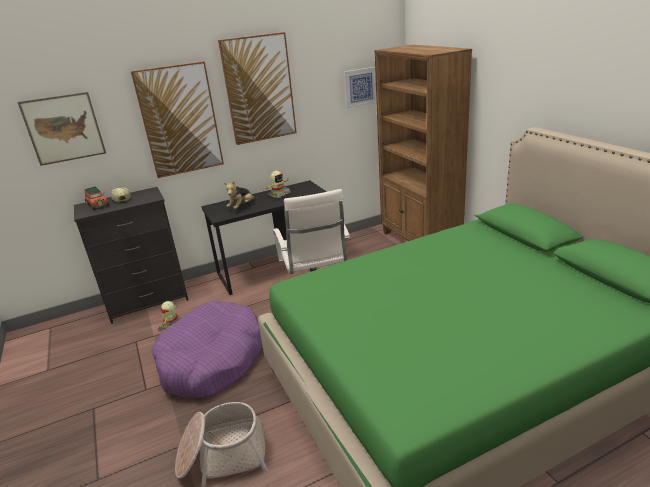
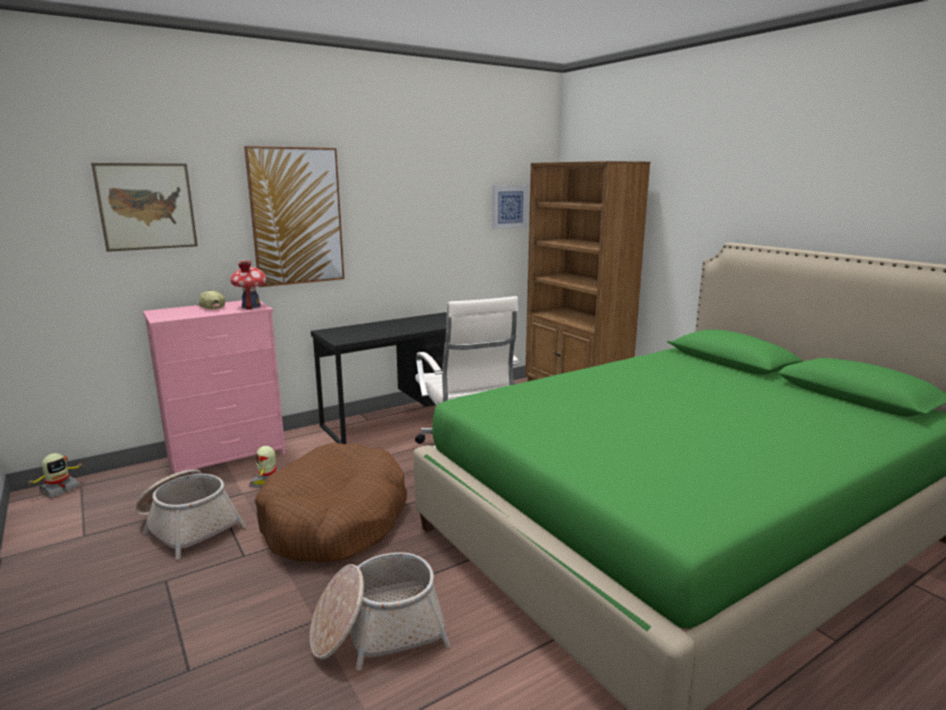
camera: 10 degrees left, 10 degrees down
(97, 204) = (178, 311): toy car -> none
(114, 363) = (189, 526): none -> basket
(149, 197) = (251, 306): none -> toy house
(149, 302) = (228, 456): black dresser -> pink dresser
(212, 360) = (335, 520): purple dog bed -> brown dog bed
(241, 206) = (366, 332): plush toy -> none
(259, 89) = (395, 192): picture -> none
(279, 194) = (411, 322): toy robot -> toy robot (59, 489)

